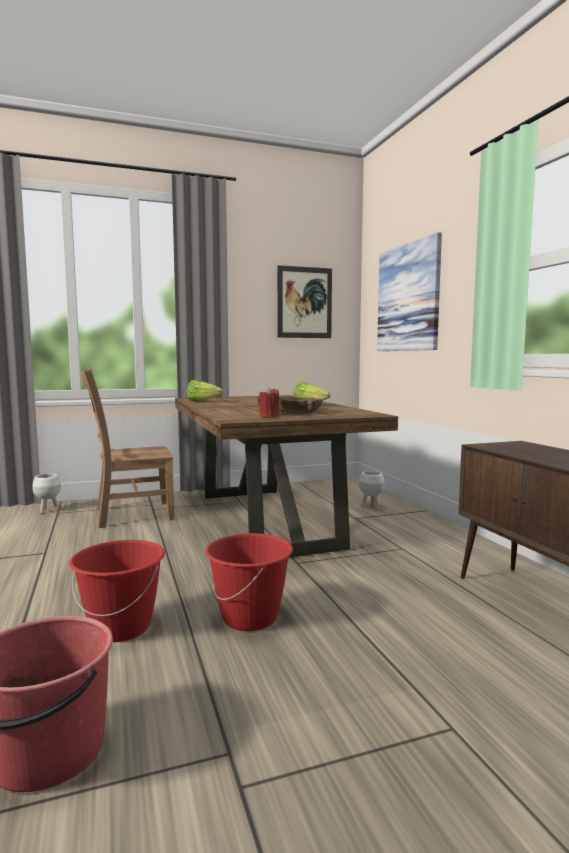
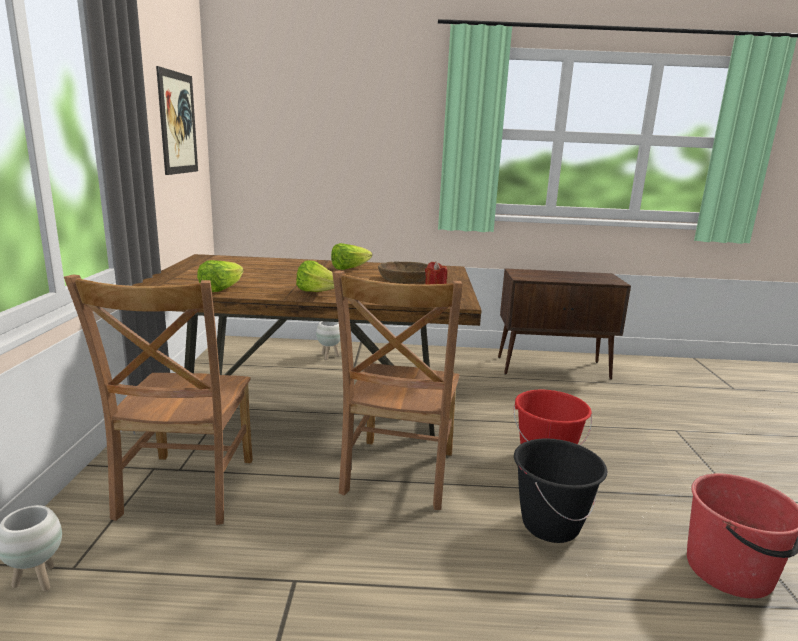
camera: 70 degrees left, 10 degrees up
(121, 627) = (550, 525): red bucket -> black bucket
(178, 559) = (397, 475): none -> brown chair
(218, 407) = (318, 293): none -> lettuce
(408, 298) = (318, 134): picture -> none

